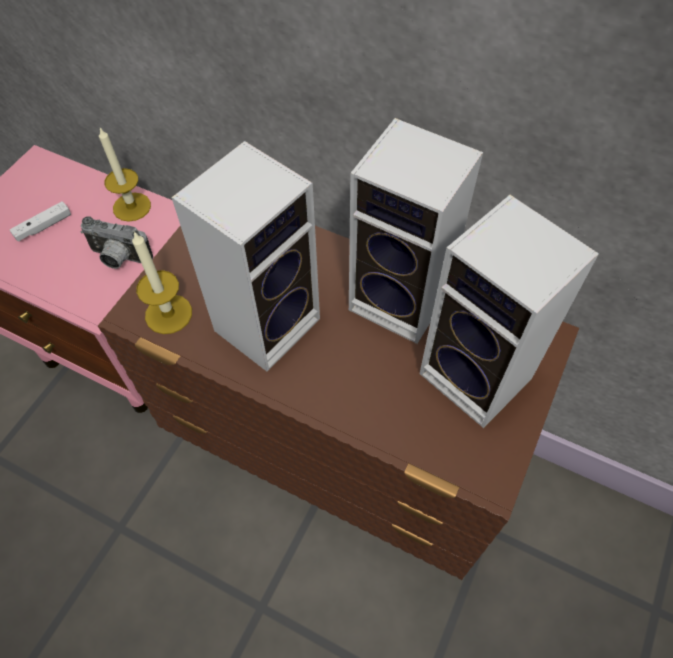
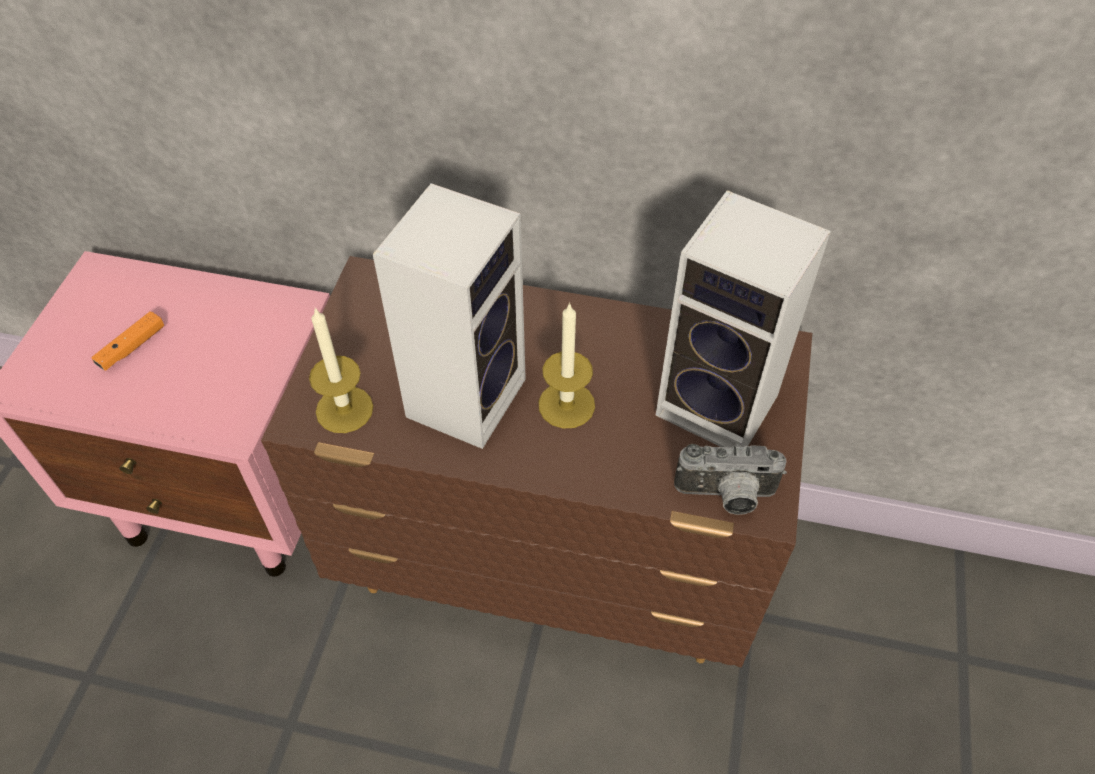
camera: 15 degrees left, 5 degrees down
(43, 226) = (132, 347): white game controller -> orange game controller
(118, 258) = (243, 367): camera -> camera (726, 497)
(132, 207) = (240, 303): candle -> candle (566, 405)
(403, 301) = (614, 342): speaker -> none

